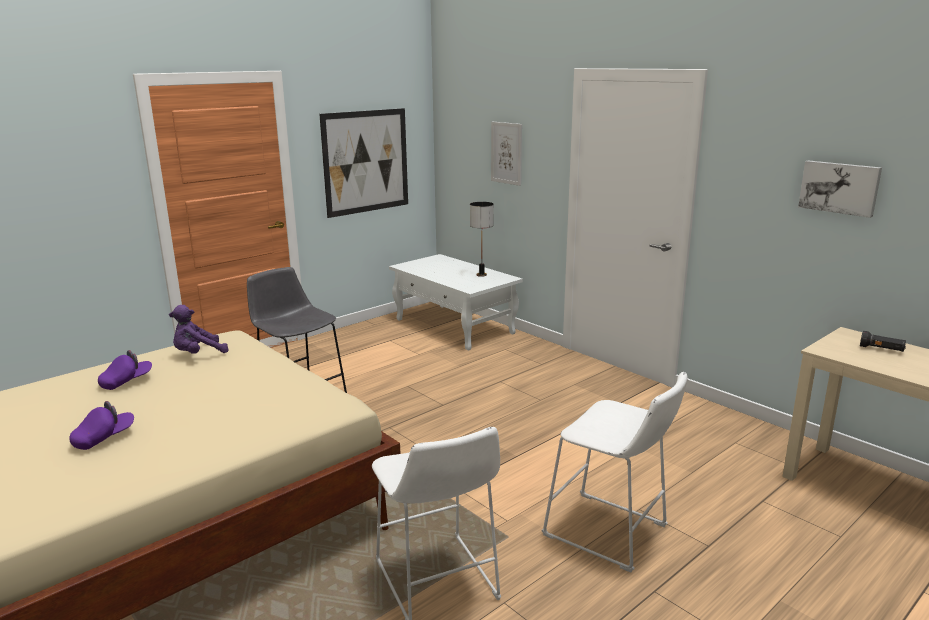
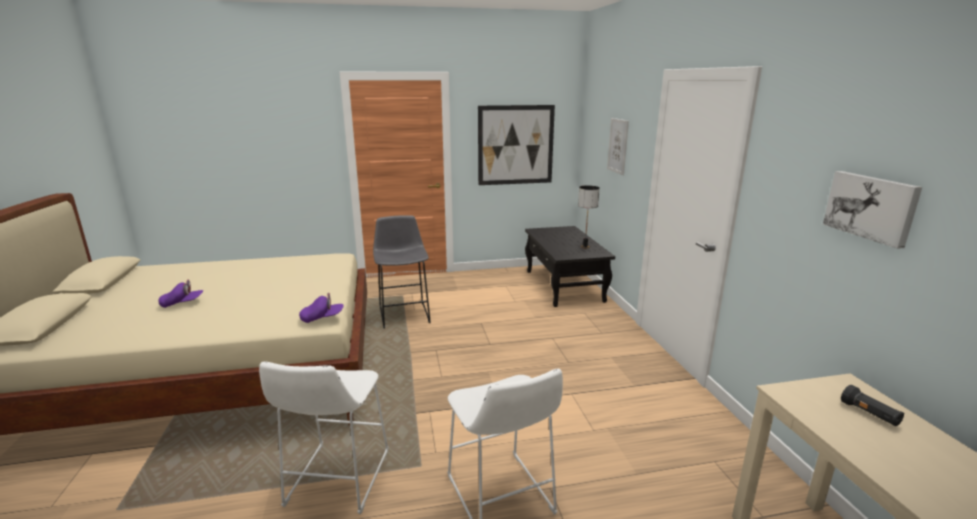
camera: 30 degrees right, 0 degrees up
(126, 381) = (245, 272): purple cap -> purple cap (322, 318)
(198, 354) = (303, 264): purple plush toy -> none
(455, 326) = (564, 286): white coffee table -> black coffee table

